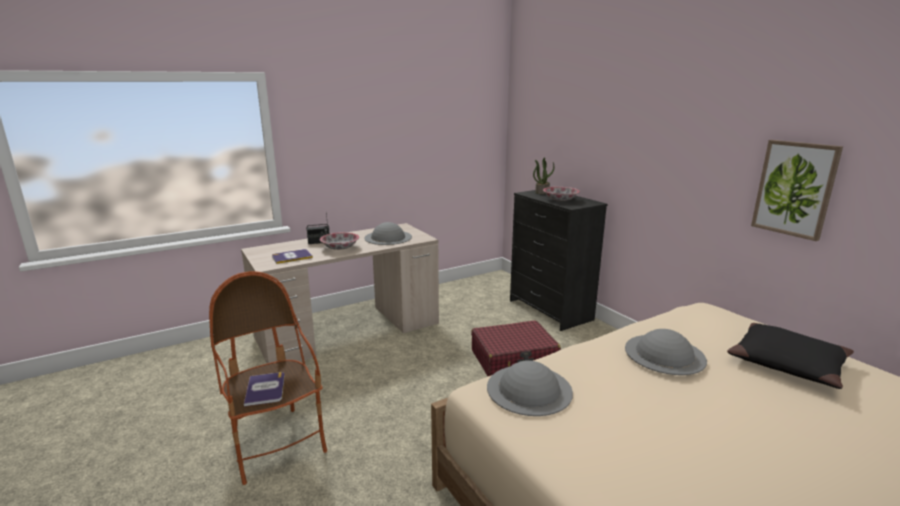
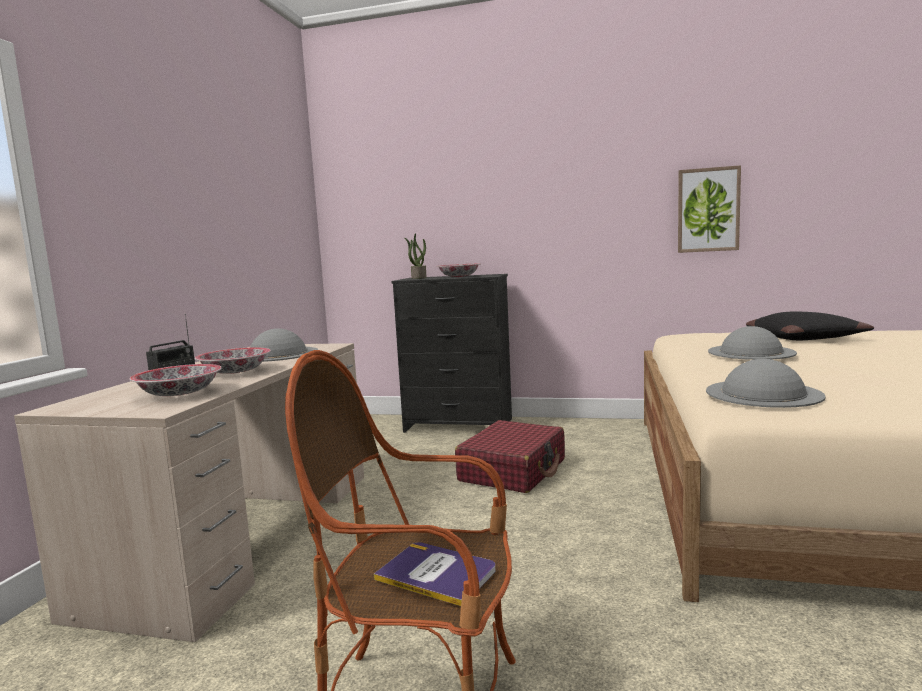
camera: 45 degrees left, 10 degrees down
(292, 257) = (178, 394): book -> bowl

